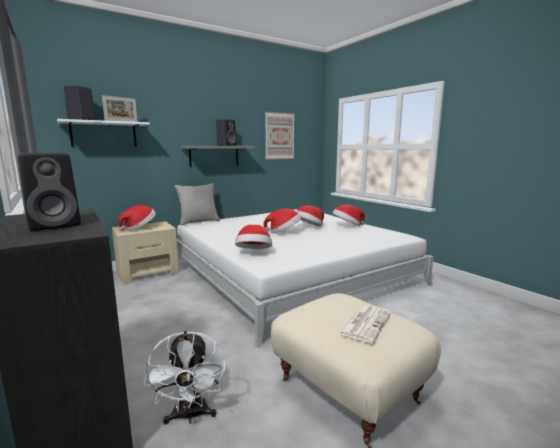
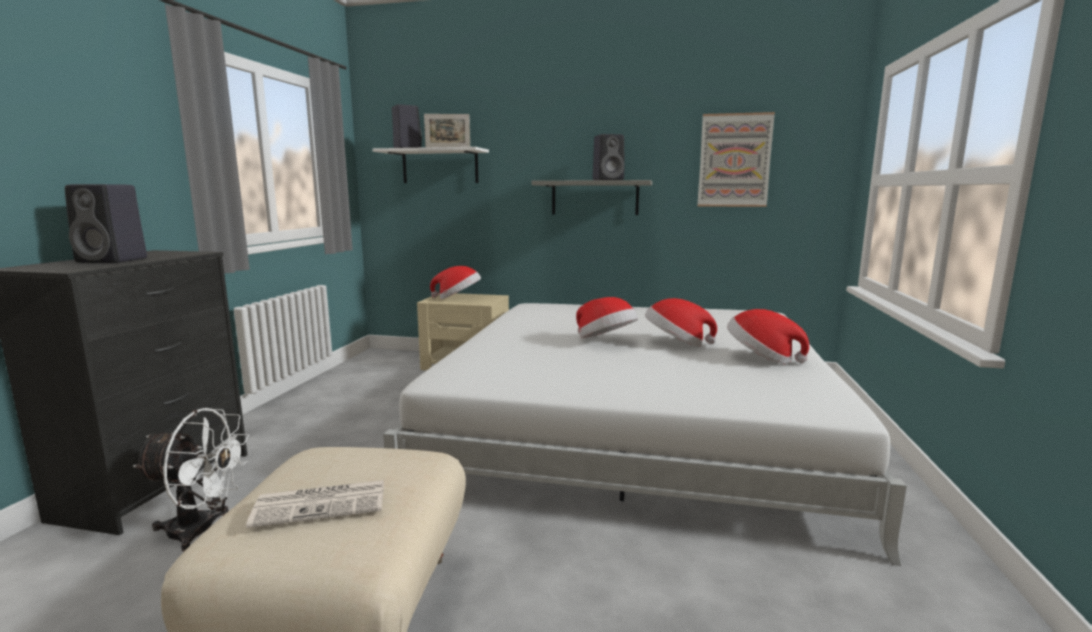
camera: 45 degrees right, 0 degrees up
(190, 416) = (202, 530): white fan -> white fan turned 120 degrees counterclockwise
(198, 222) = (548, 303): grey pillow -> none
(254, 253) = (481, 359): hat -> none

